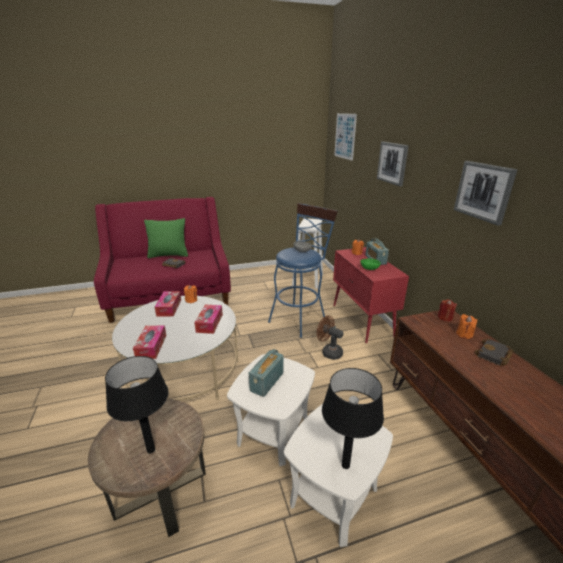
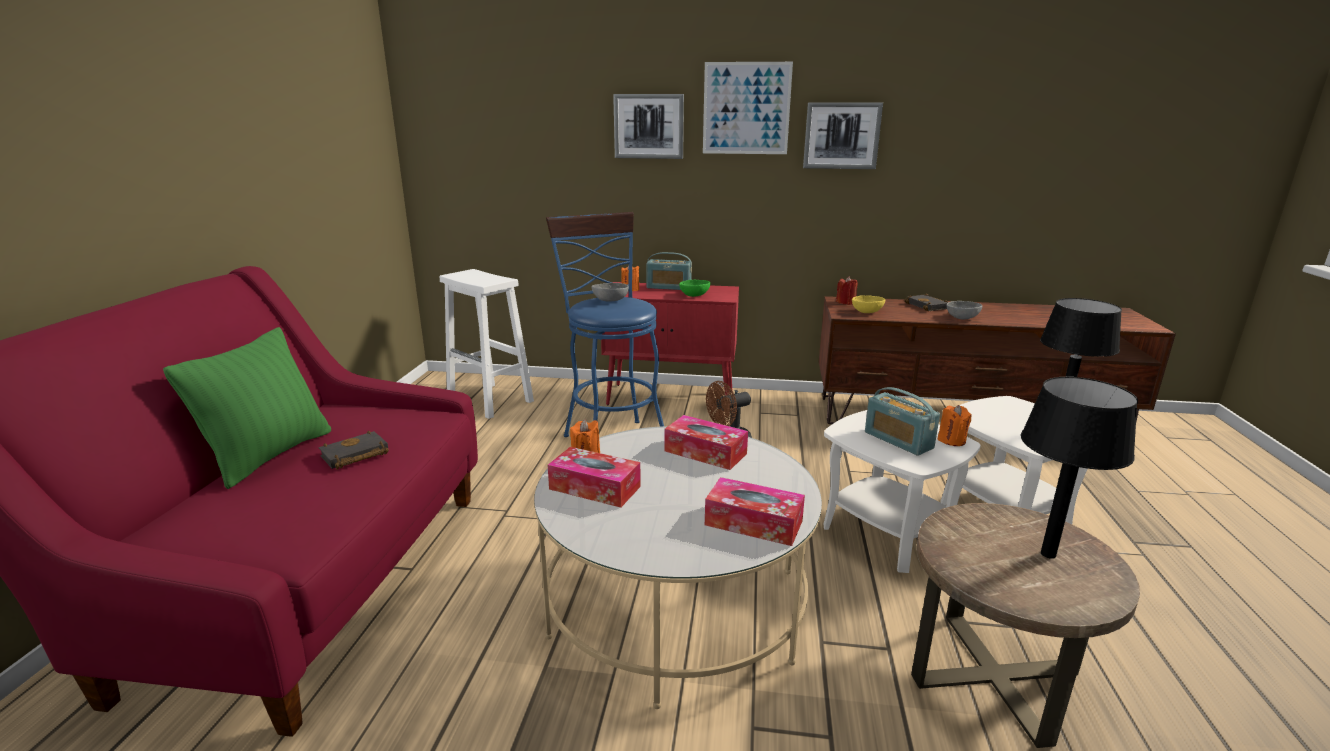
camera: 65 degrees left, 5 degrees down
(345, 136) = (476, 95): picture -> picture (746, 108)
(433, 328) = (866, 312): none -> yellow bowl
(464, 334) = (885, 305): orange candle -> orange candle (951, 440)
(483, 375) = (961, 318): none -> grey bowl

